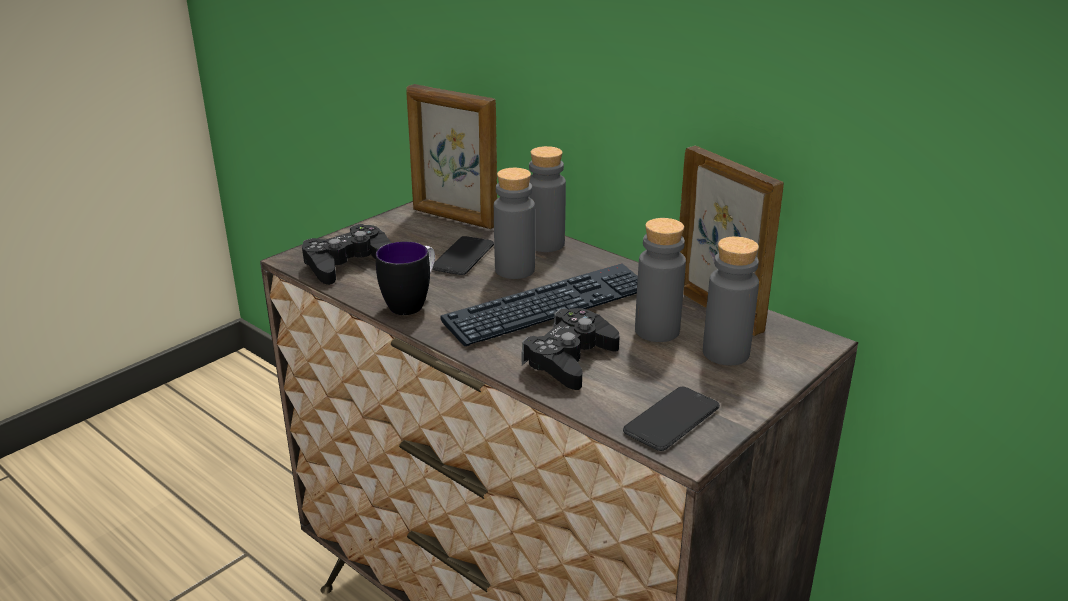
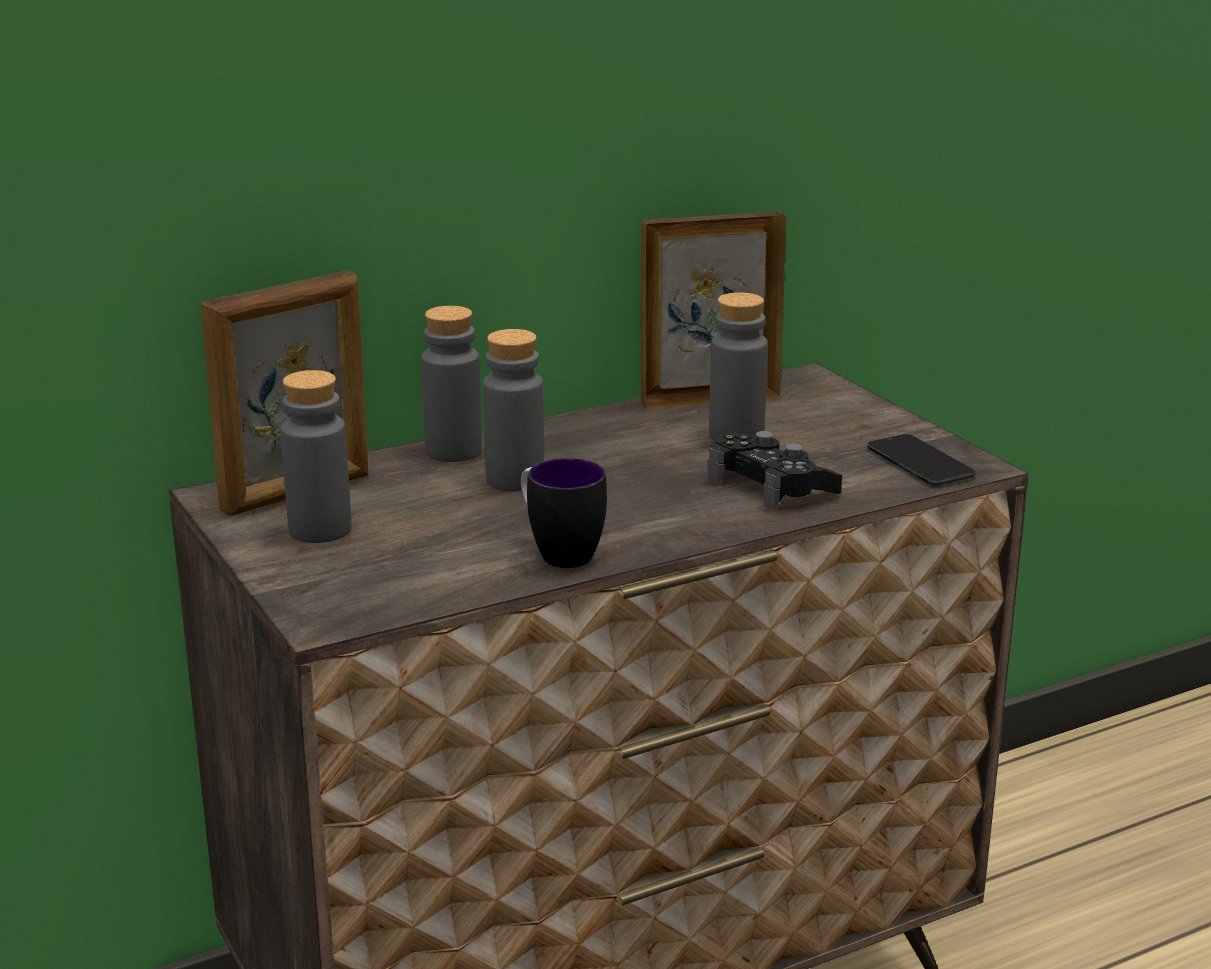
camera: 70 degrees left, 5 degrees down
(347, 264) = (384, 583): black game controller -> none
(463, 257) = (442, 504): phone -> none
(549, 307) = (637, 476): keyboard -> none
(725, 353) = (805, 416): grey bottle -> grey bottle (320, 530)

